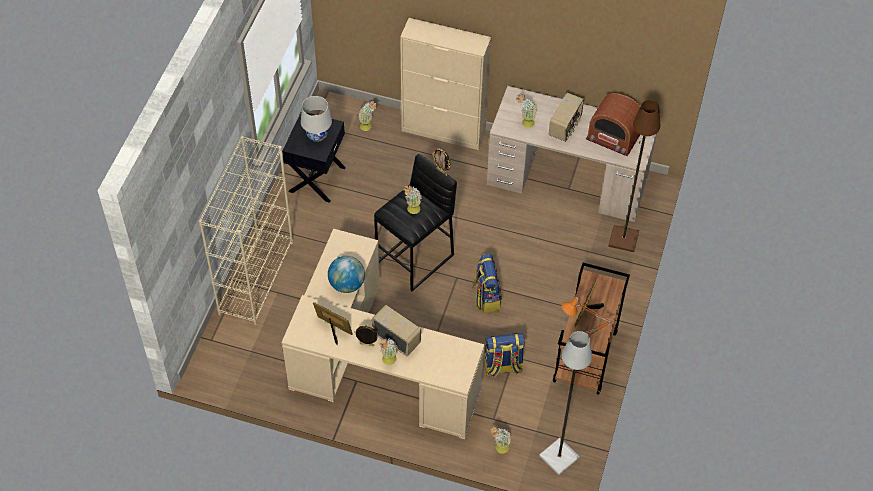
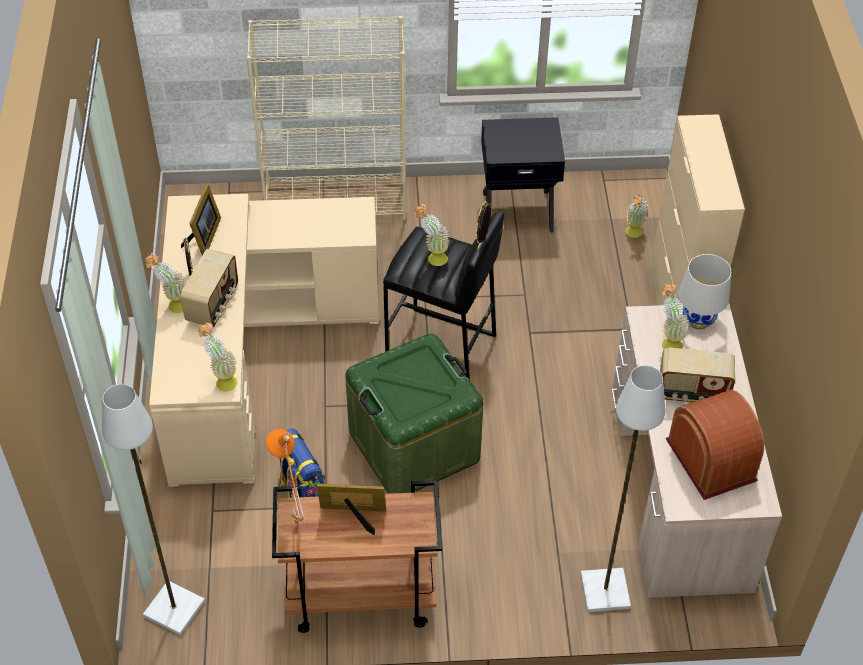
camera: 70 degrees right, 5 degrees down
(317, 135) = (526, 143): white table lamp -> white table lamp (698, 319)
(347, 284) = (289, 235): globe -> none
(486, 297) = (414, 445): backpack -> green storage box
(499, 449) = (165, 531): potted plant -> potted plant (222, 380)
(613, 136) = (711, 460): radio -> radio turned 150 degrees clockwise
(623, 239) = (603, 590): brown floor lamp -> grey floor lamp

